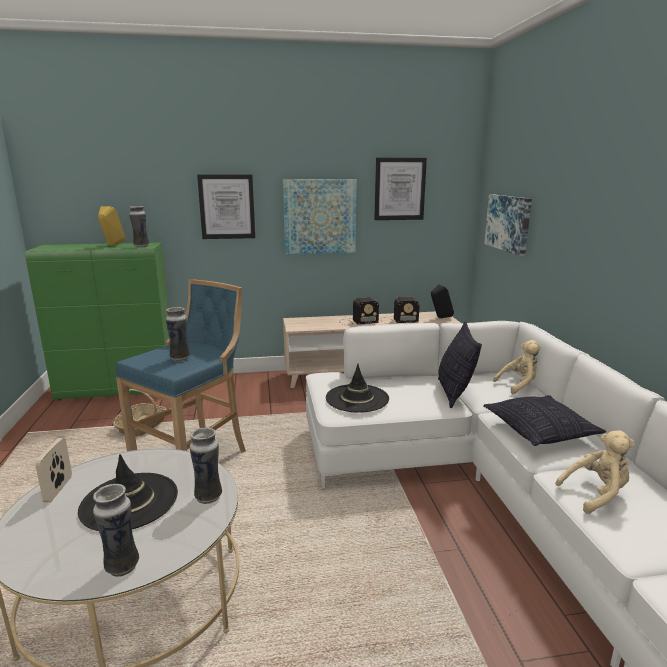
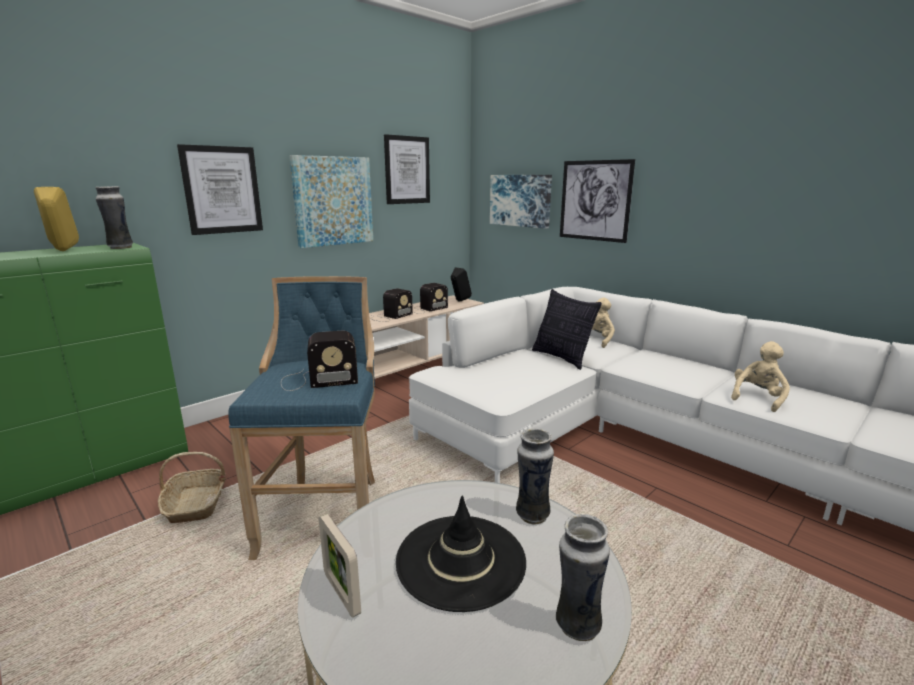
camera: 35 degrees left, 0 degrees up
(180, 358) = (317, 380): vase -> radio
(357, 398) = (500, 382): black hat -> none
(540, 432) = (663, 368): pillow -> none
(560, 231) = (595, 200): none -> picture

